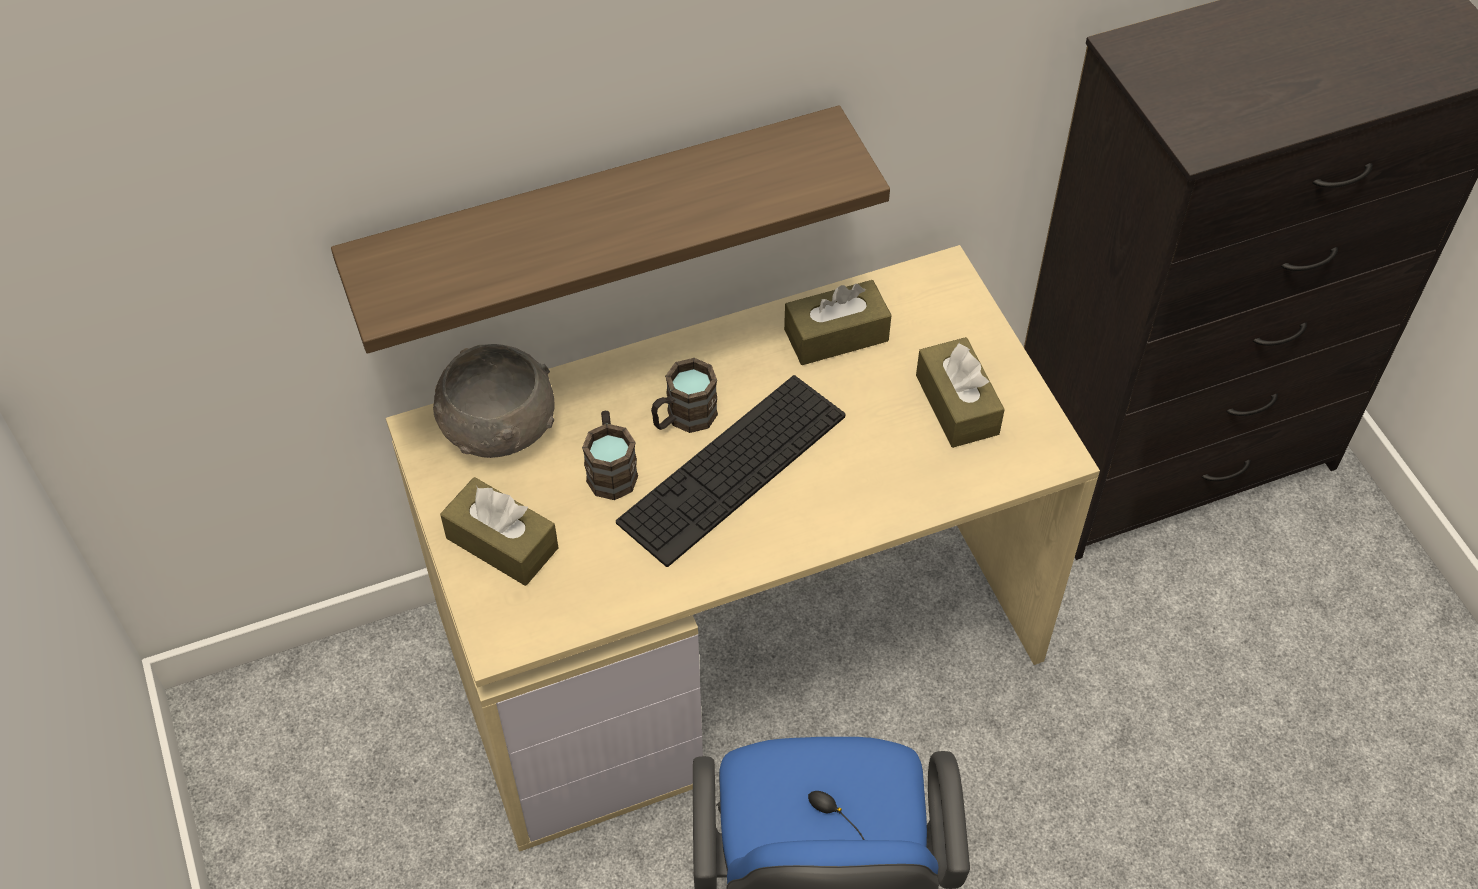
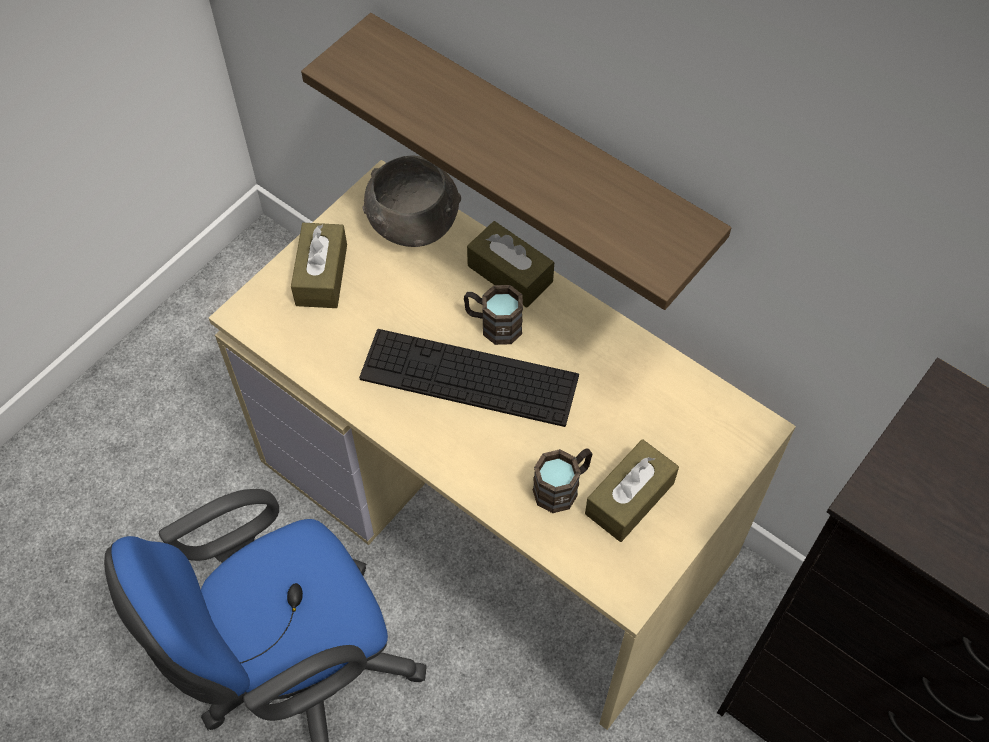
camera: 60 degrees right, 5 degrees up
(611, 469) = (421, 304): brown mug -> brown mug (563, 486)
(836, 335) = (638, 383): brown tissue box -> brown tissue box (510, 274)

